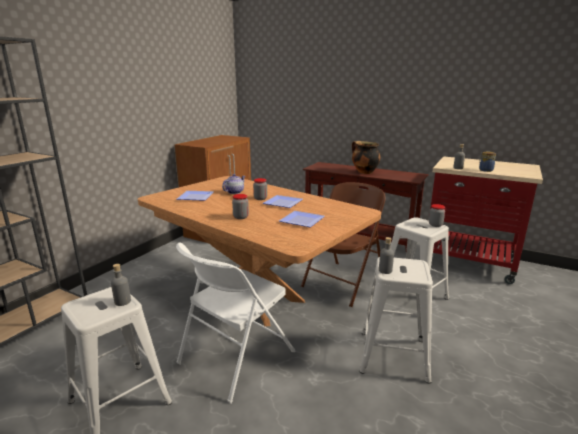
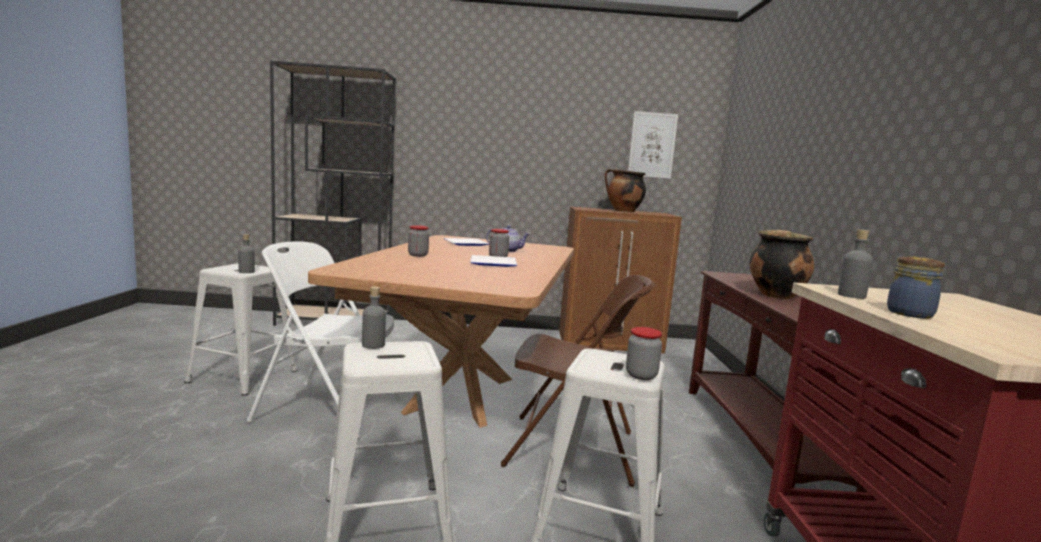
camera: 60 degrees right, 10 degrees down
(207, 89) = (652, 145): none -> picture
(215, 140) = (623, 211): none -> cooking pot
(301, 220) = (434, 270): plate -> none

